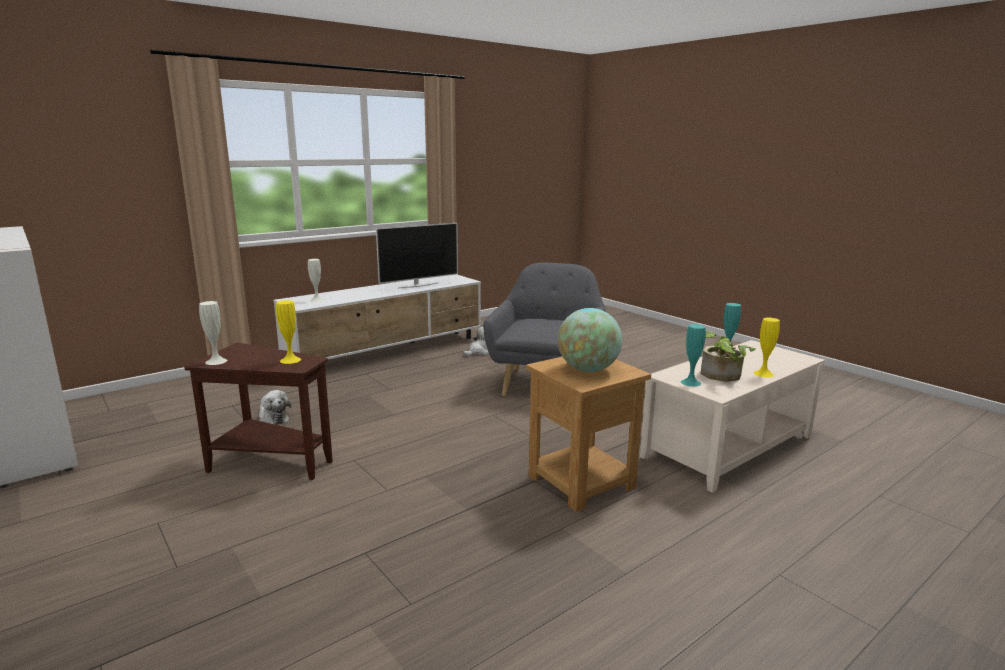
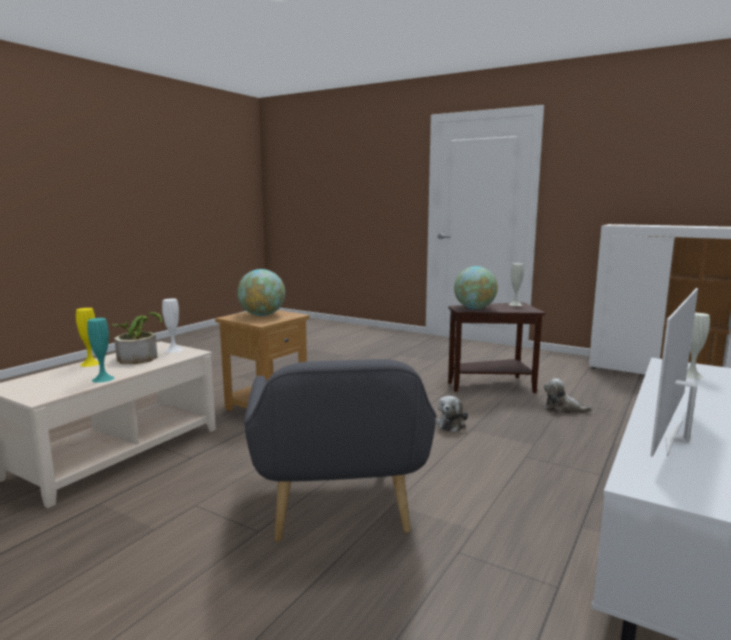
camera: 160 degrees right, 5 degrees down
(290, 360) = (474, 308): yellow vase -> globe
(479, 352) = (527, 578): plush toy -> plush toy (451, 424)
(690, 382) = (173, 350): turquoise vase -> white vase

